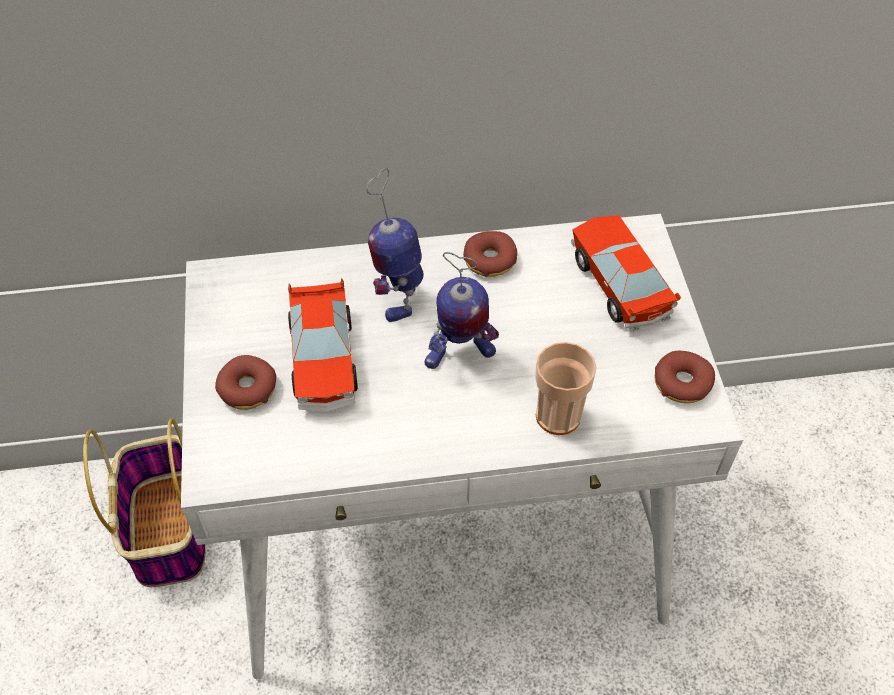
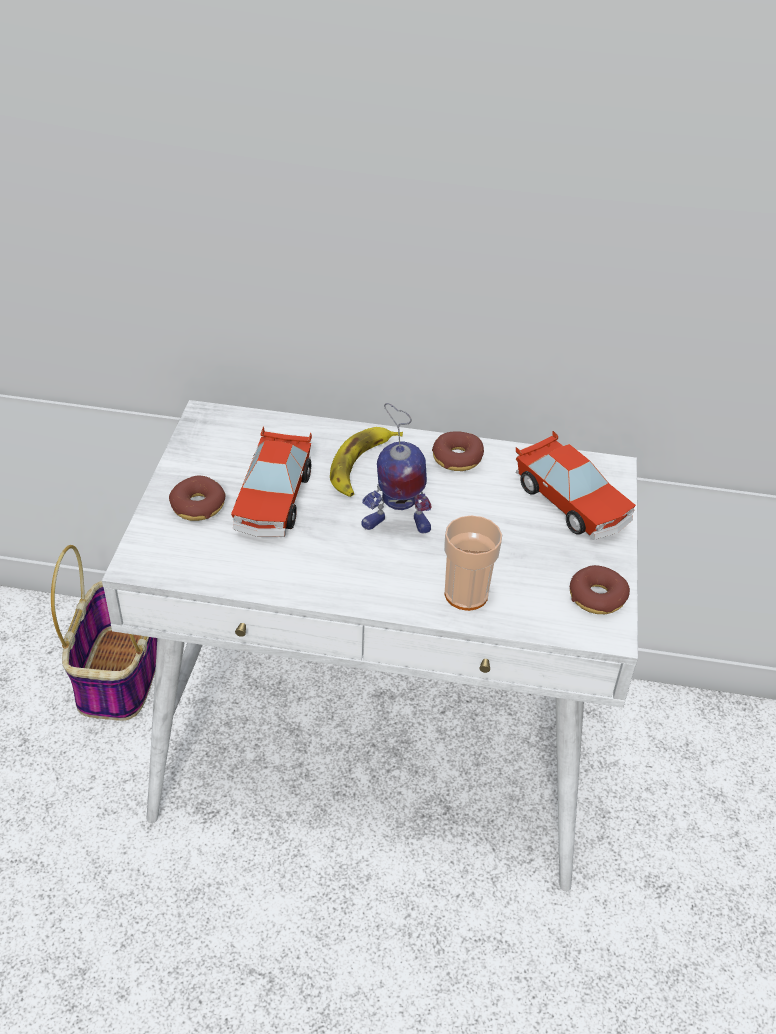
camera: 15 degrees right, 10 degrees down
(398, 294) = (362, 466): toy robot -> banana
(619, 283) = (571, 503): toy car -> toy car turned 150 degrees clockwise

